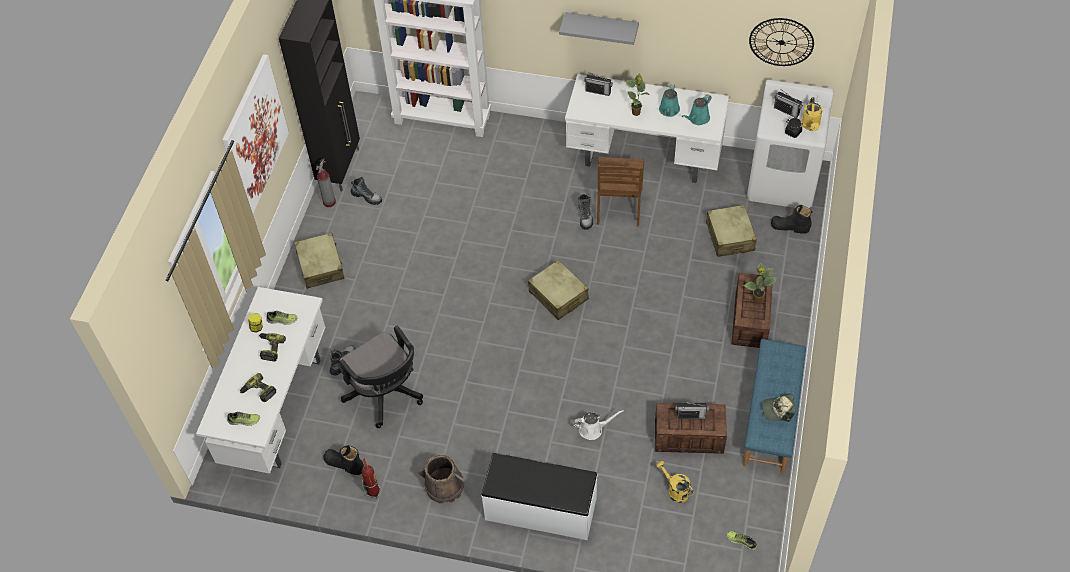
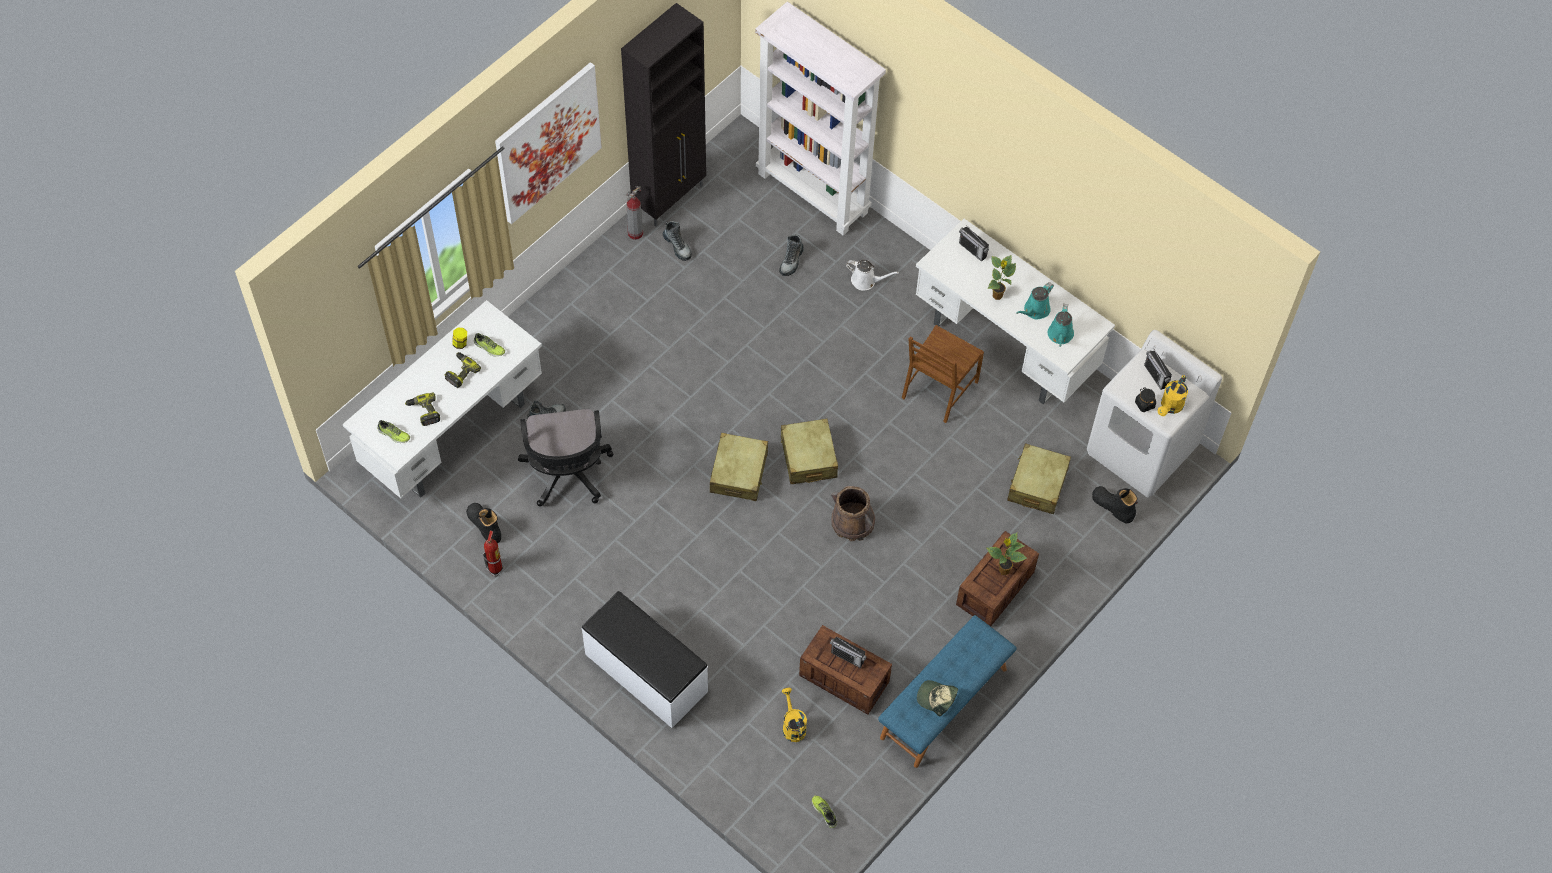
camera: 25 degrees right, 5 degrees up
(321, 266) = (584, 301): beige suitcase -> beige suitcase (739, 472)
(444, 486) = (567, 599): brown bucket -> brown bucket (852, 522)
(585, 217) = (894, 383): boot -> boot (791, 261)
(593, 429) = (751, 619): white watering can -> white watering can (866, 281)
(601, 26) = (997, 181): grey shelf -> none
(697, 119) = (1060, 336): turquoise watering can -> turquoise watering can turned 60 degrees counterclockwise
(781, 42) = (1177, 297): wall clock -> none

